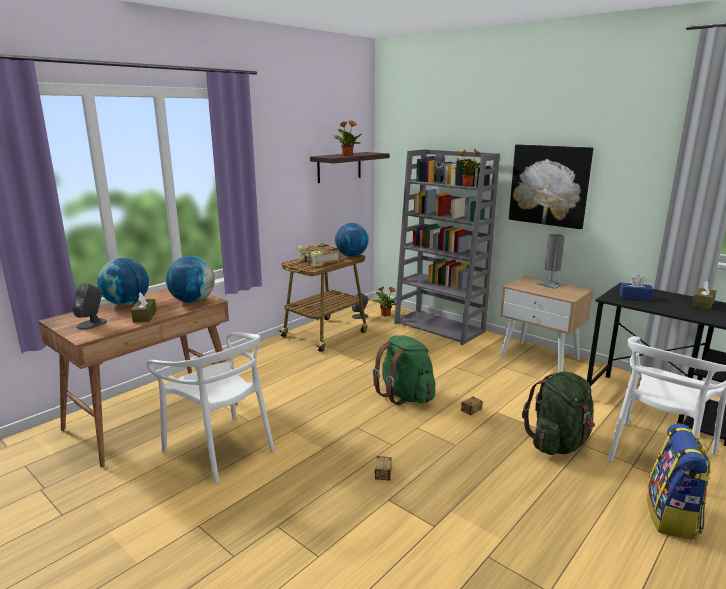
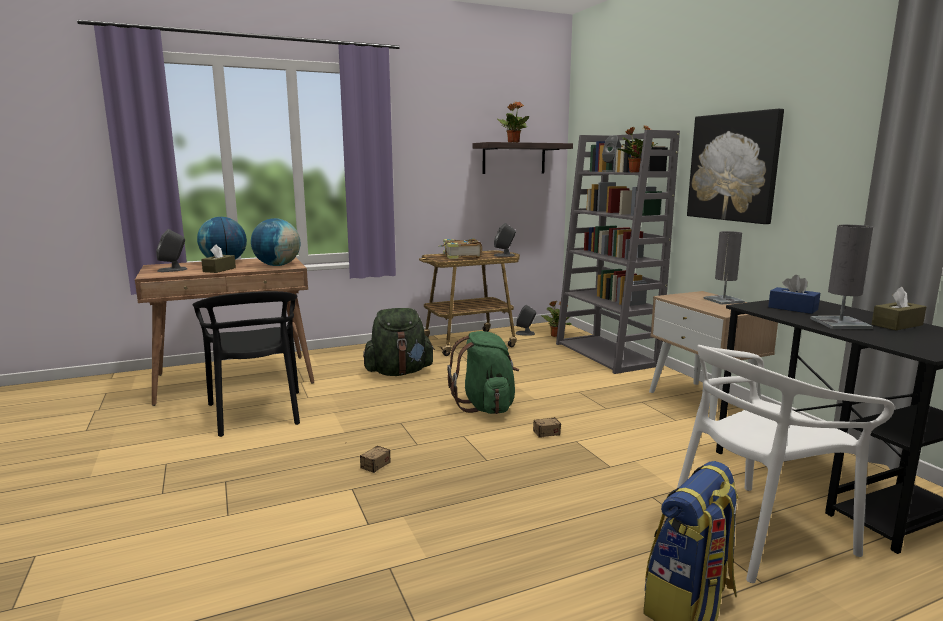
camera: 25 degrees right, 5 degrees down
(220, 448) = (257, 412): white chair -> black chair
(352, 256) = (504, 255): globe -> grey speaker
(558, 443) = (619, 488): green backpack -> green backpack (399, 372)
(677, 308) = (840, 323): none -> grey table lamp

